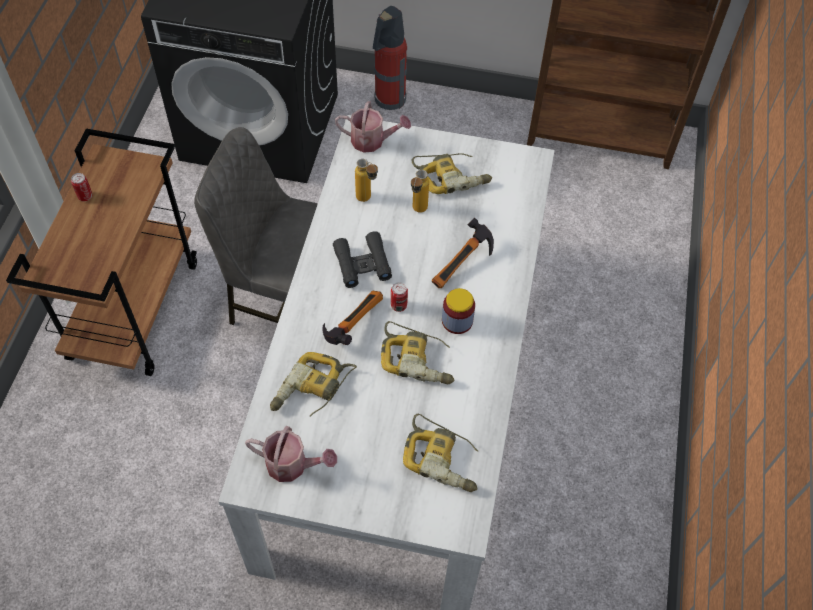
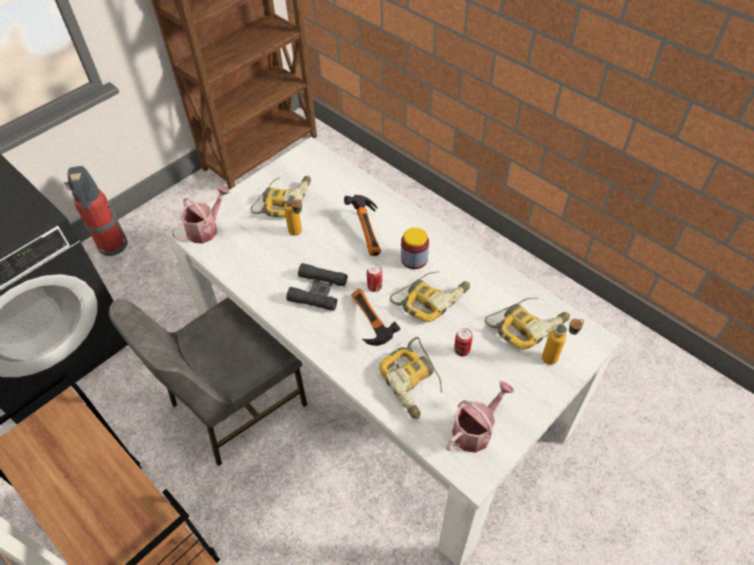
camera: 55 degrees left, 5 degrees down
(85, 196) = (42, 483): can -> can (461, 350)
(367, 200) = (260, 259): bottle -> bottle (556, 357)

